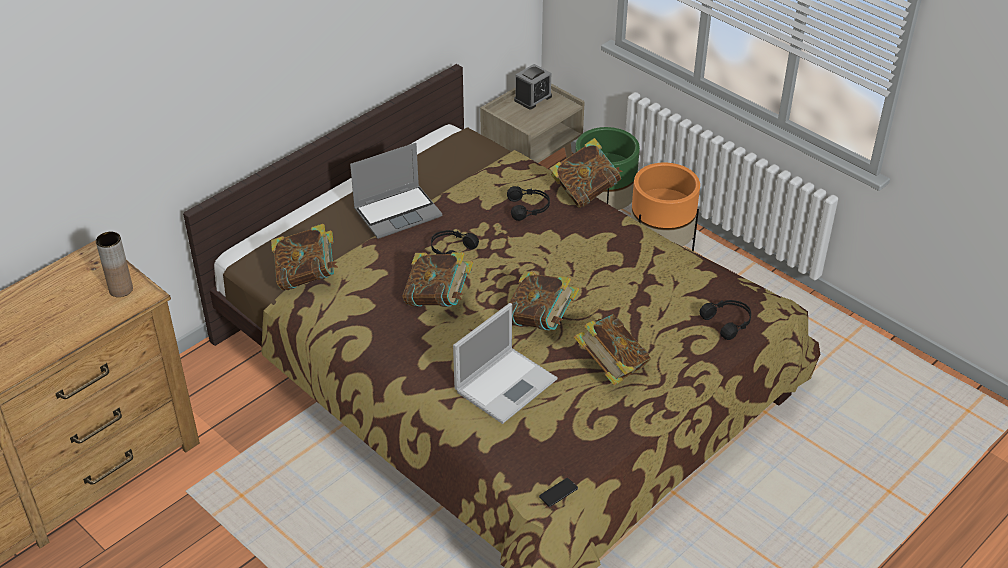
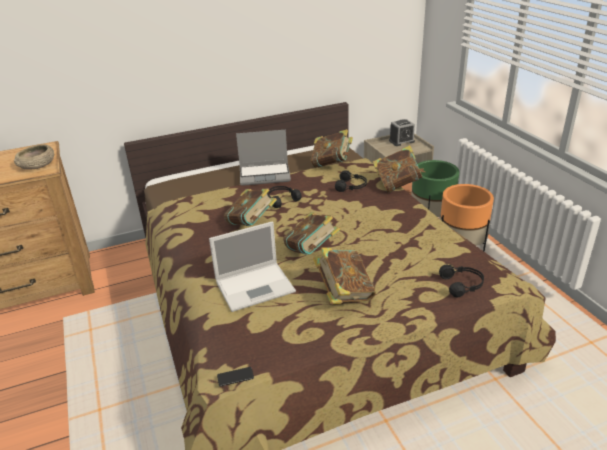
camera: 25 degrees right, 10 degrees down
(121, 289) = (37, 165): brown vase -> beige bowl
(307, 277) = (182, 196): book -> book (331, 164)

